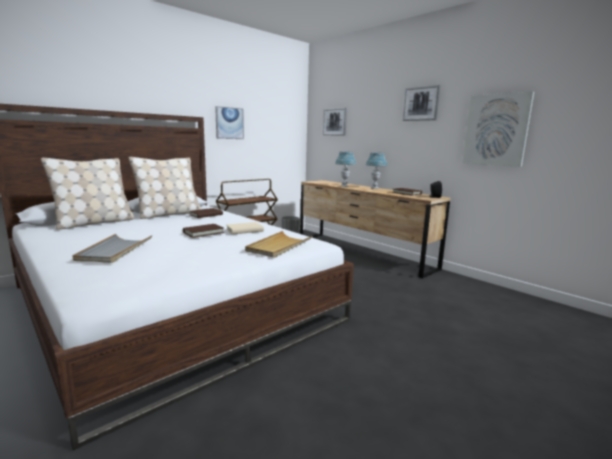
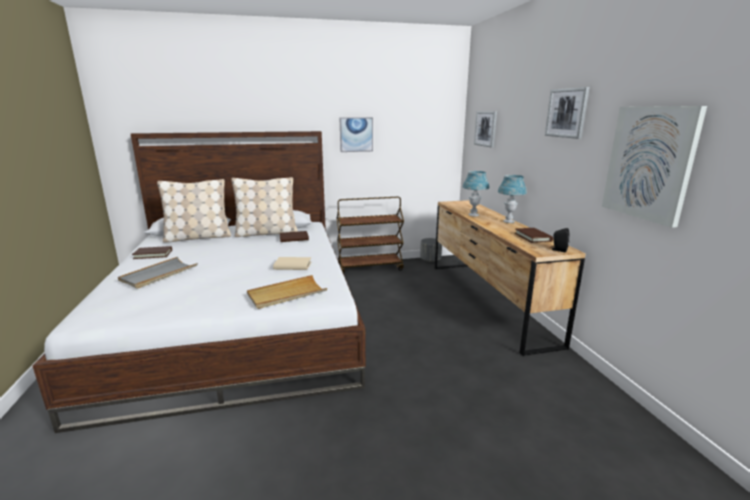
camera: 30 degrees right, 5 degrees up
(203, 232) = (253, 263): brown book -> brown book (153, 254)

